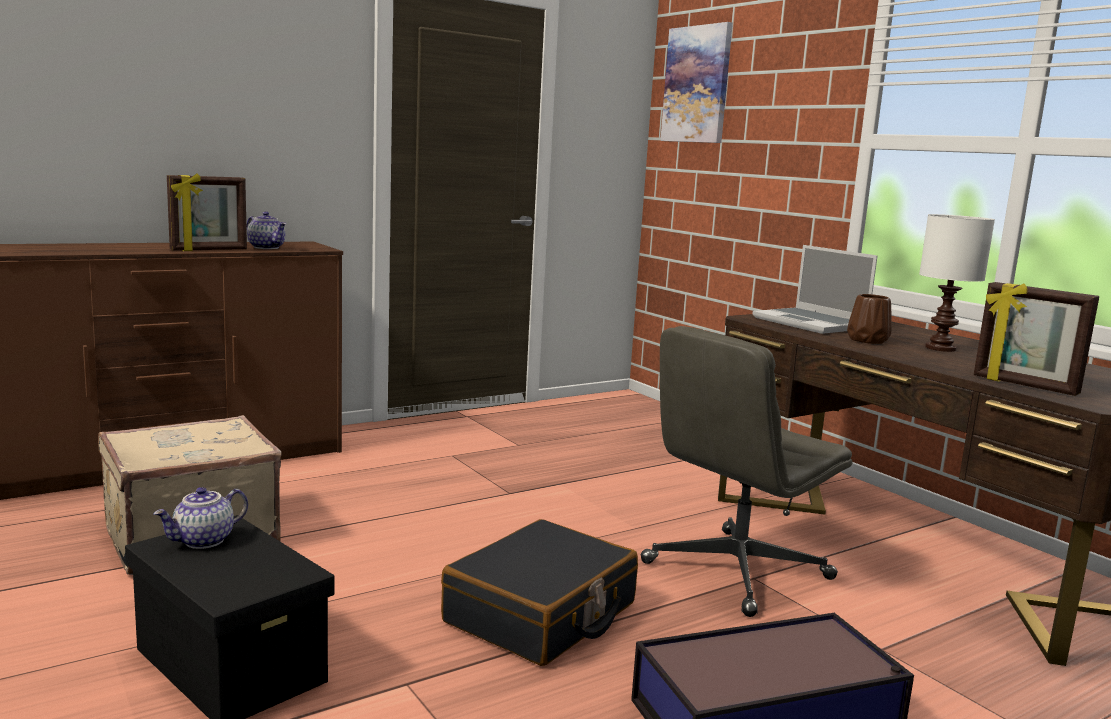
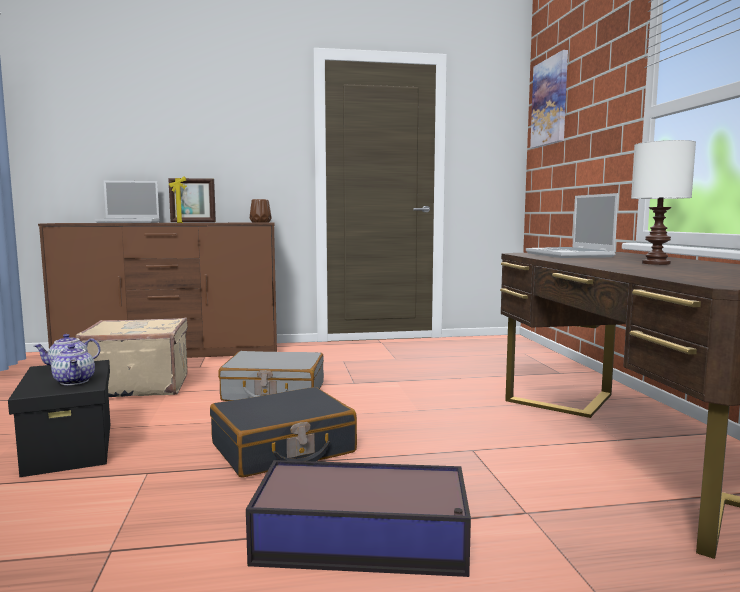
camera: 25 degrees right, 5 degrees down
(81, 247) = (129, 222): none -> laptop
(267, 247) = (232, 222): teapot -> teapot (75, 381)
(418, 522) = (274, 392): none -> grey suitcase
(736, 572) = (462, 444): grey office chair -> none
(867, 340) = (593, 260): brown vase -> brown vase (260, 222)
(1024, 385) = (676, 276): picture frame -> none

